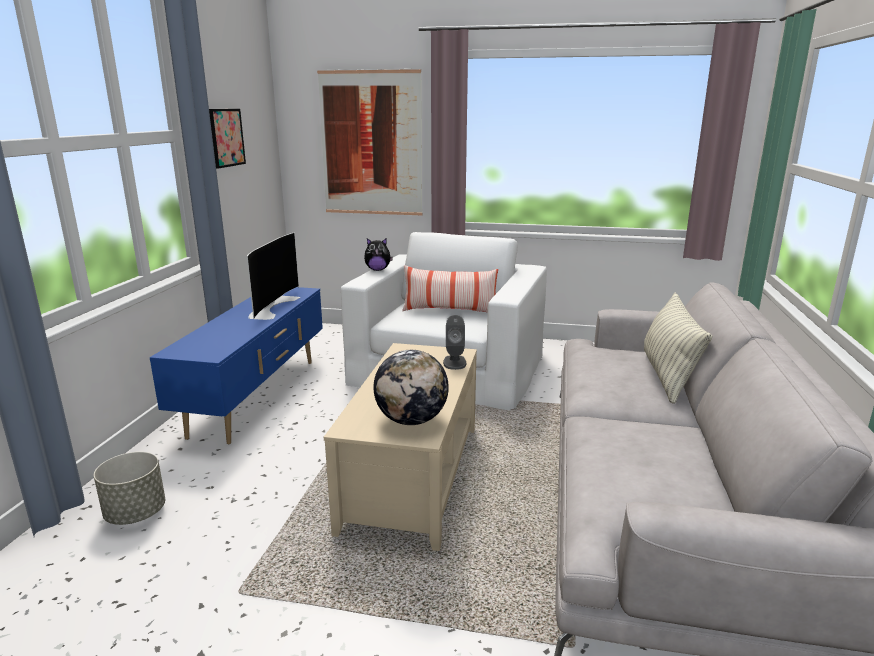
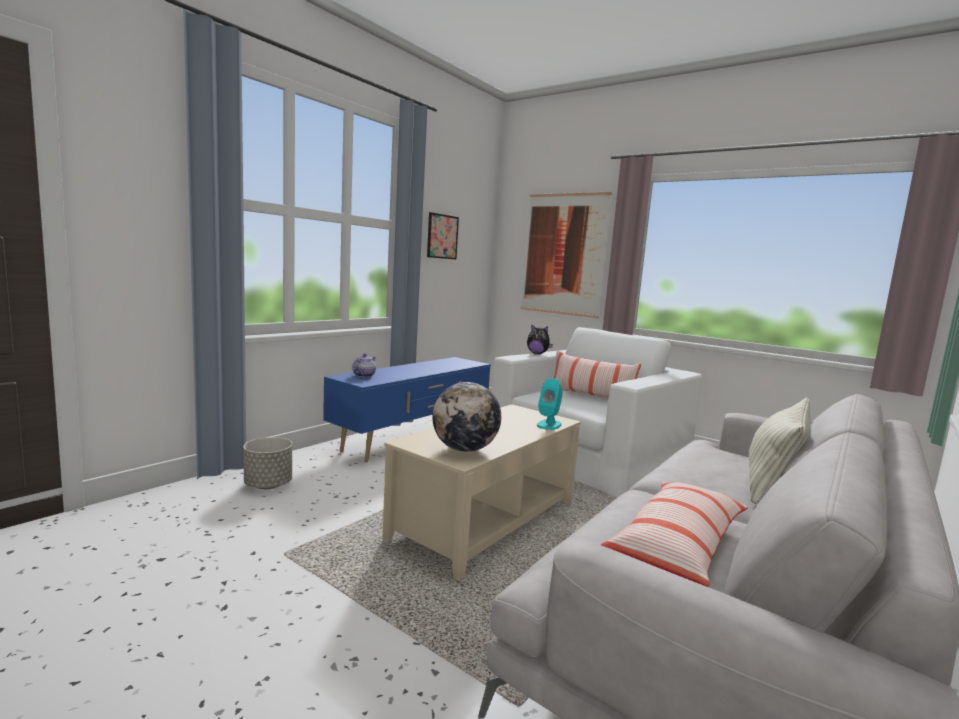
camera: 25 degrees right, 10 degrees down
(198, 343) = (364, 375): none -> teapot
(271, 306) = (440, 367): television -> none
(454, 362) = (549, 425): grey speaker -> turquoise speaker
(660, 468) = (678, 545): none -> pillow

